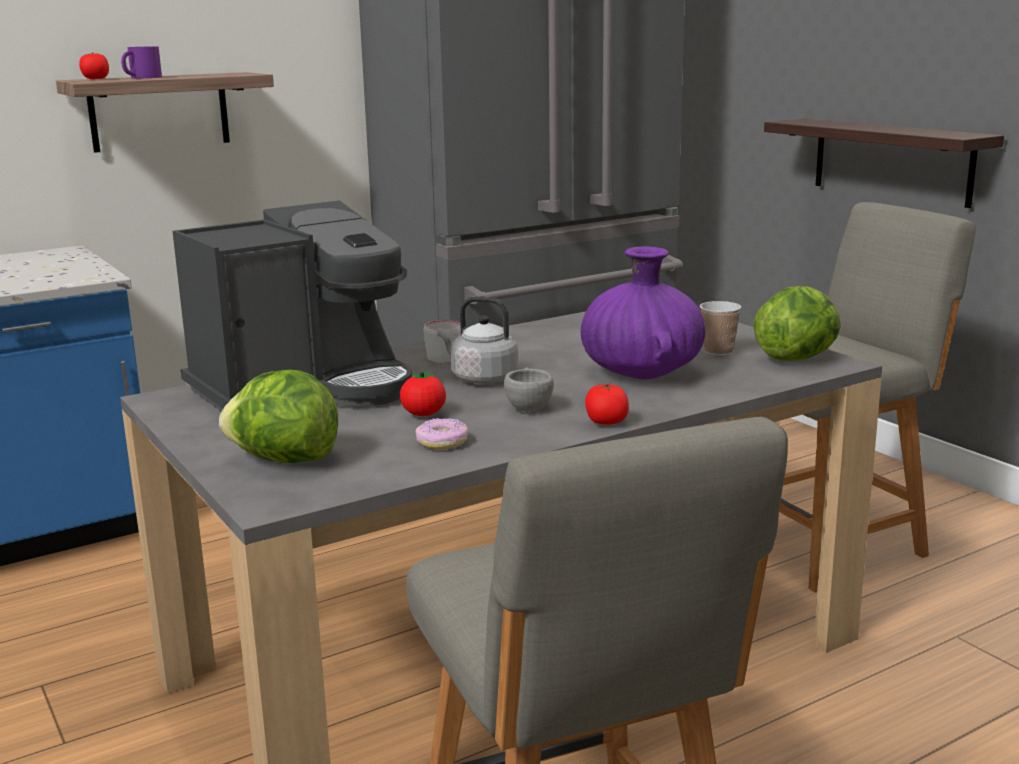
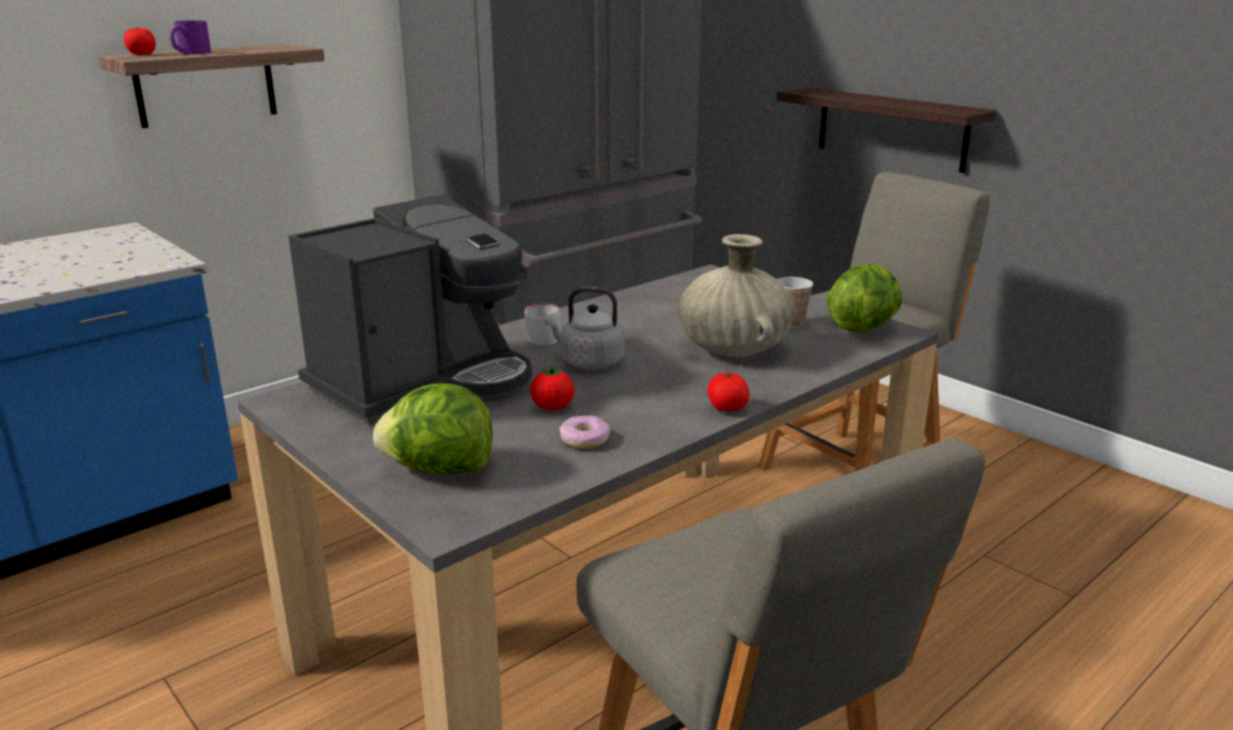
camera: 10 degrees left, 5 degrees up
(528, 406) = (647, 393): grey cup -> none
(642, 372) = (734, 349): purple vase -> beige vase

